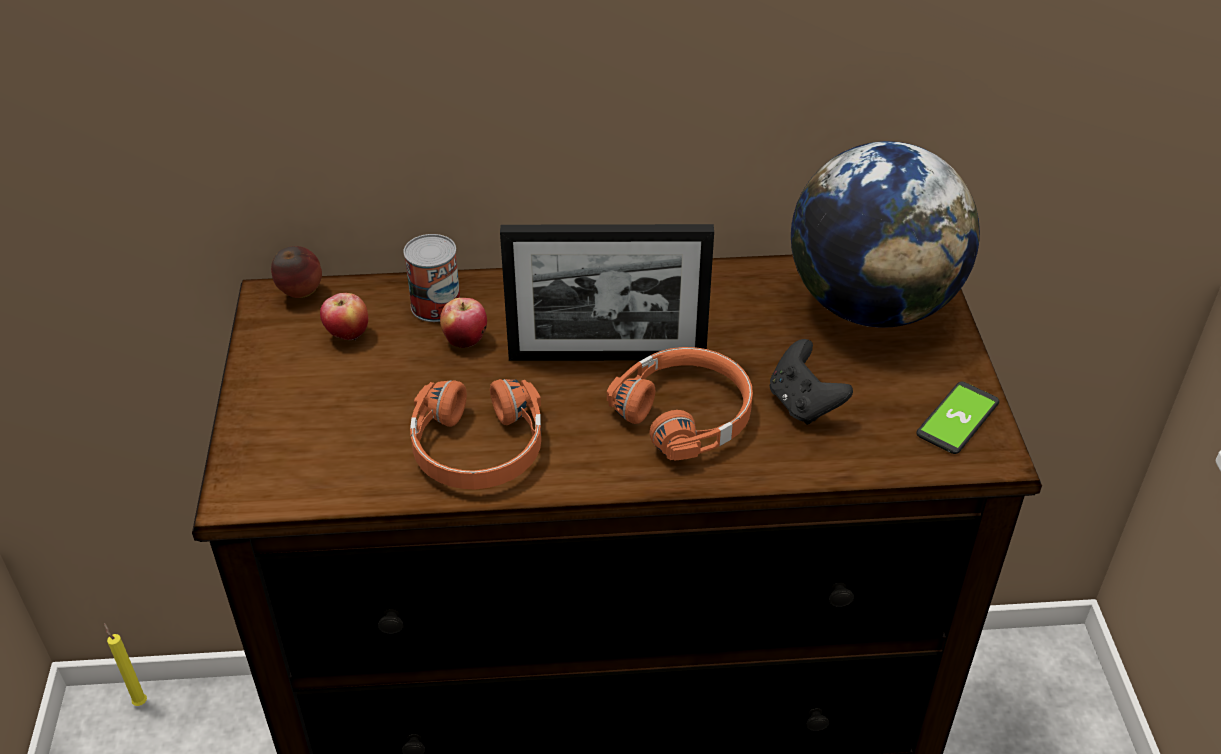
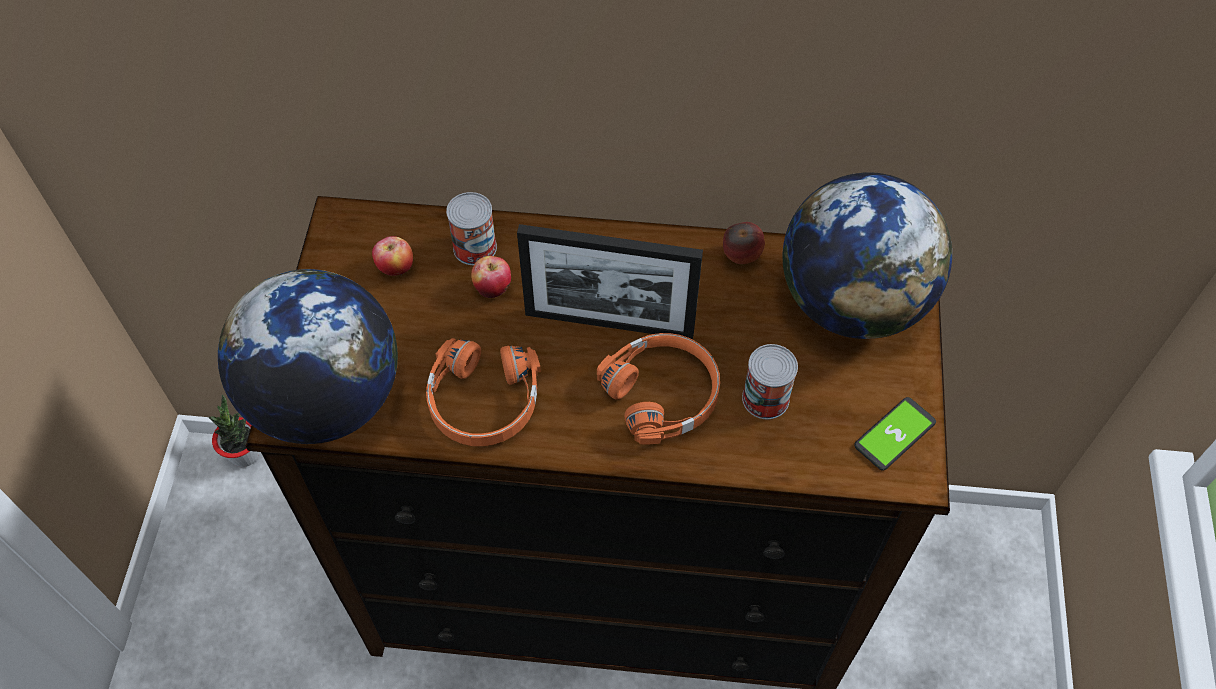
camera: 10 degrees right, 15 degrees up
(139, 701) = (244, 454): yellow candle -> potted plant
(285, 470) = (325, 399): none -> globe
(300, 294) = (363, 219): apple -> apple (740, 258)
(803, 404) = (765, 398): black game controller -> can

